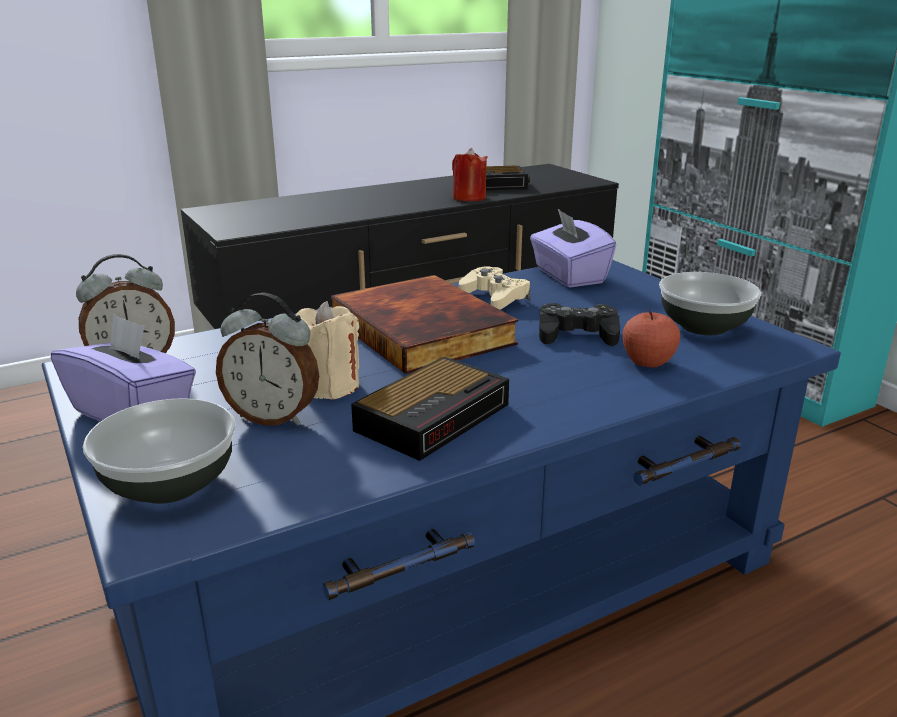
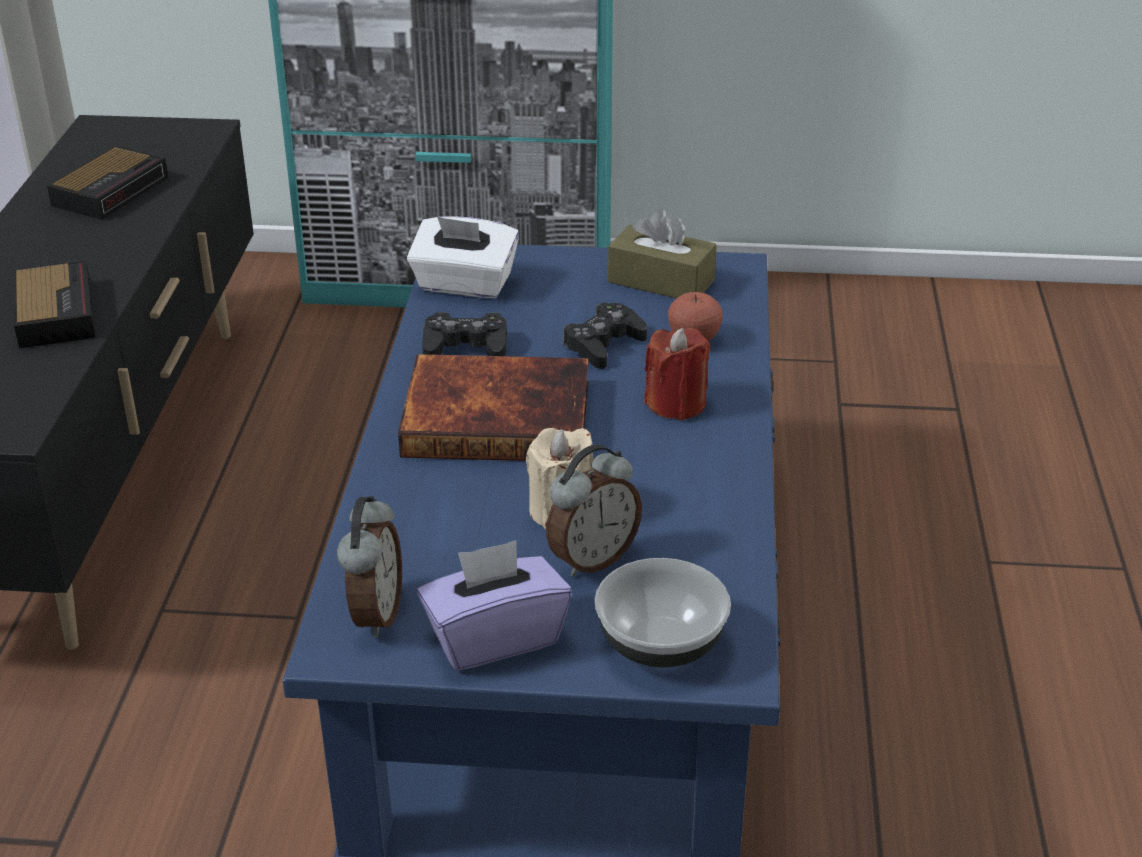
camera: 55 degrees left, 10 degrees up
(435, 416) = (677, 477): alarm clock -> alarm clock (55, 312)
(469, 198) = (142, 226): red candle -> red candle (676, 404)
(494, 298) = (466, 347): beige game controller -> black game controller
(568, 276) = (464, 285): purple tissue box -> white tissue box
(705, 327) = (661, 281): bowl -> brown tissue box

